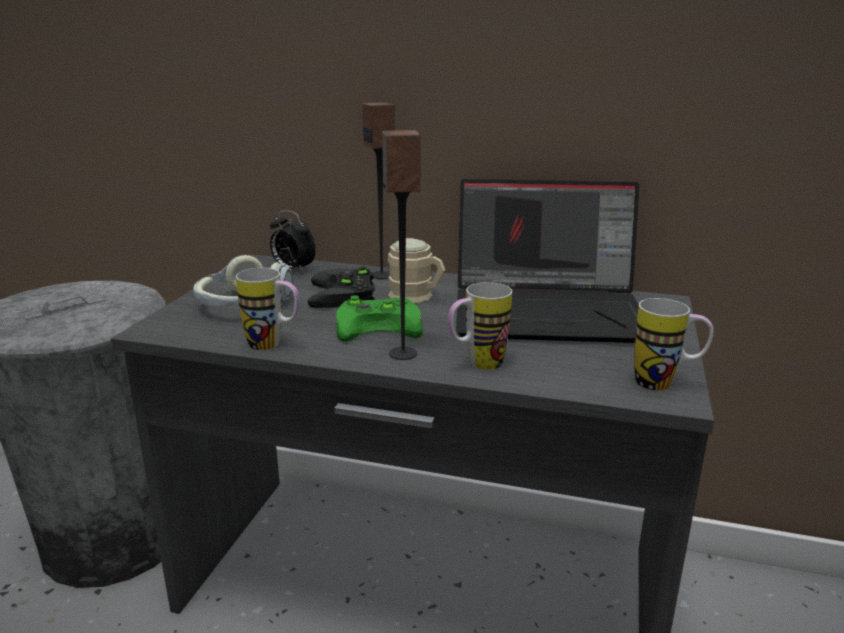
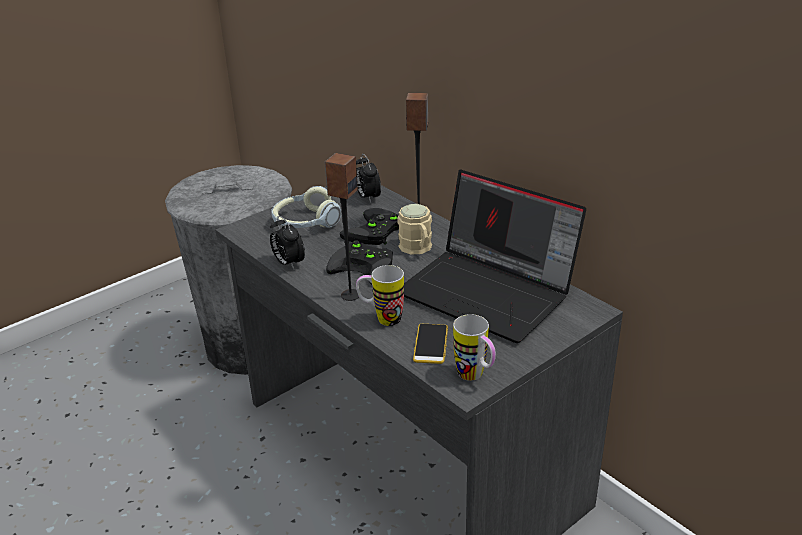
camera: 35 degrees right, 10 degrees up
(273, 345) = (288, 263): mug -> alarm clock
(380, 324) = (365, 266): green game controller -> black game controller
(569, 370) = (431, 344): none -> phone

